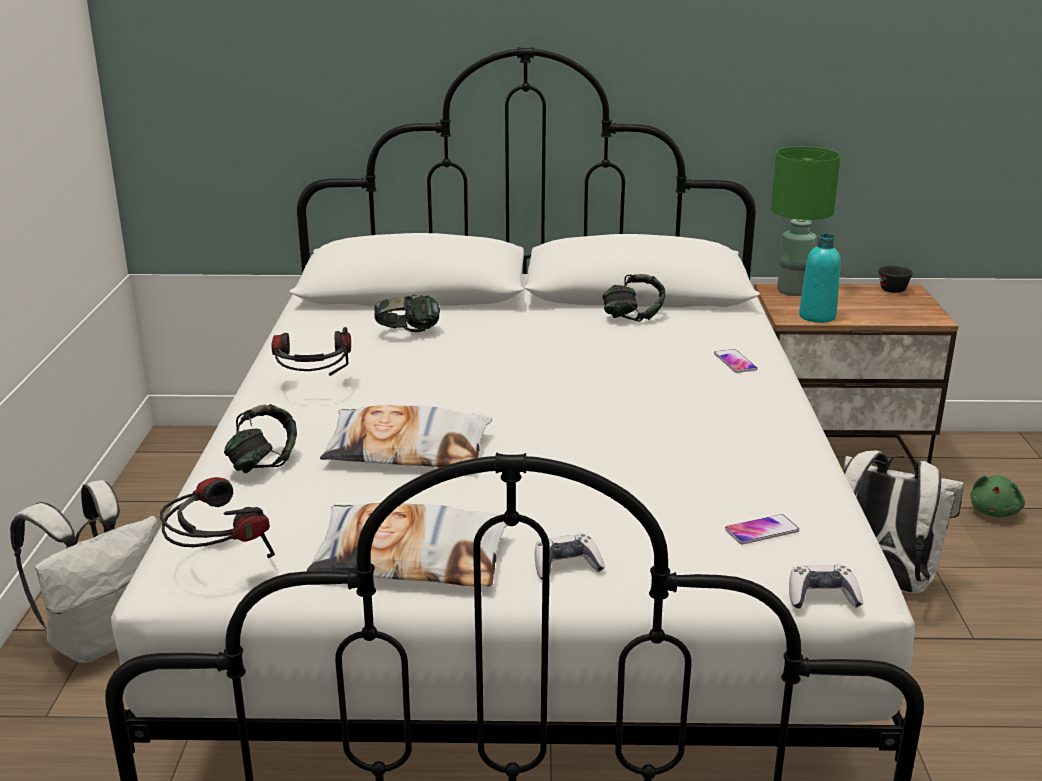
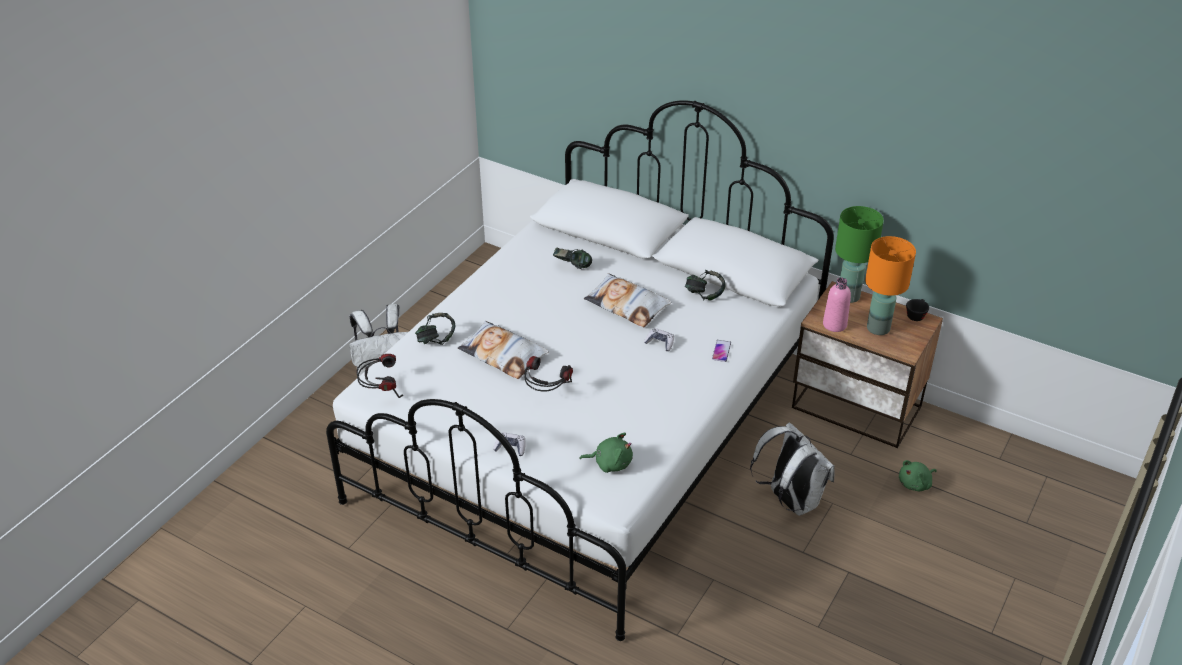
camera: 30 degrees right, 15 degrees up
(314, 390) = (493, 296): headphones -> headphones (546, 393)
(412, 557) = (455, 418): pillow -> pillow (627, 305)
(761, 530) = (610, 463): phone -> green plush toy
(817, 317) = (834, 325): turquoise bottle -> pink bottle
(822, 597) = (597, 506): game controller -> game controller (660, 343)
(869, 307) = (878, 328): none -> orange table lamp

